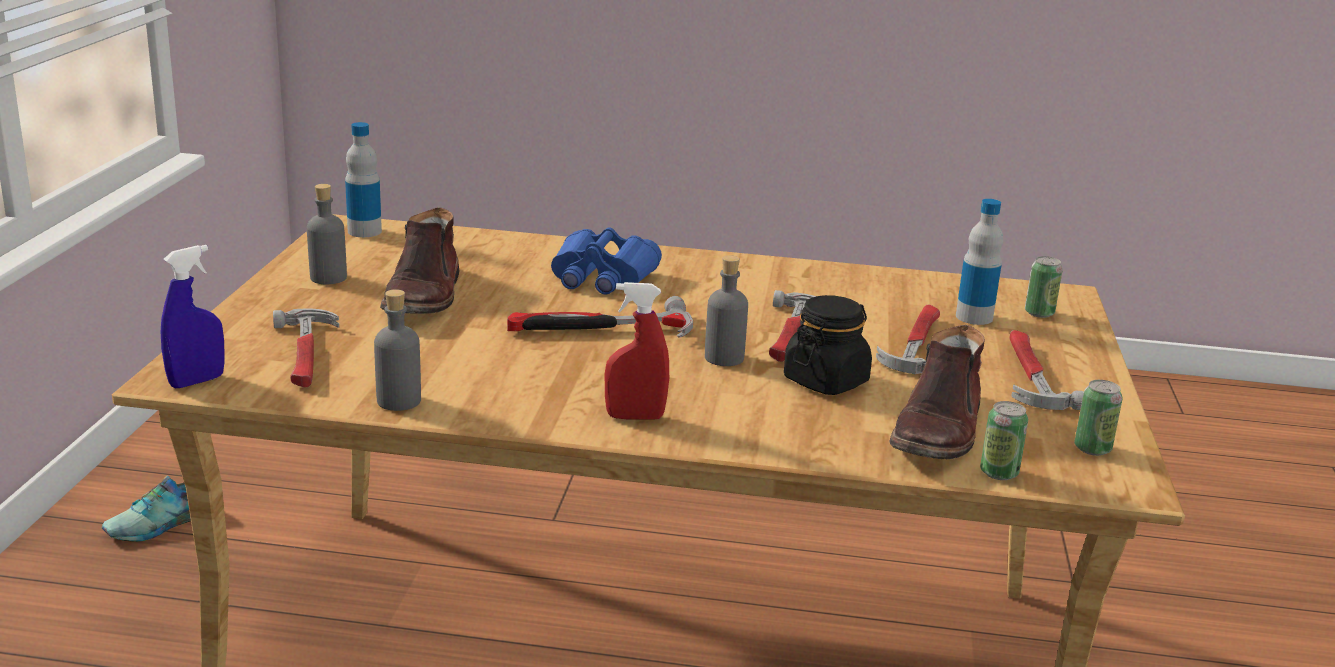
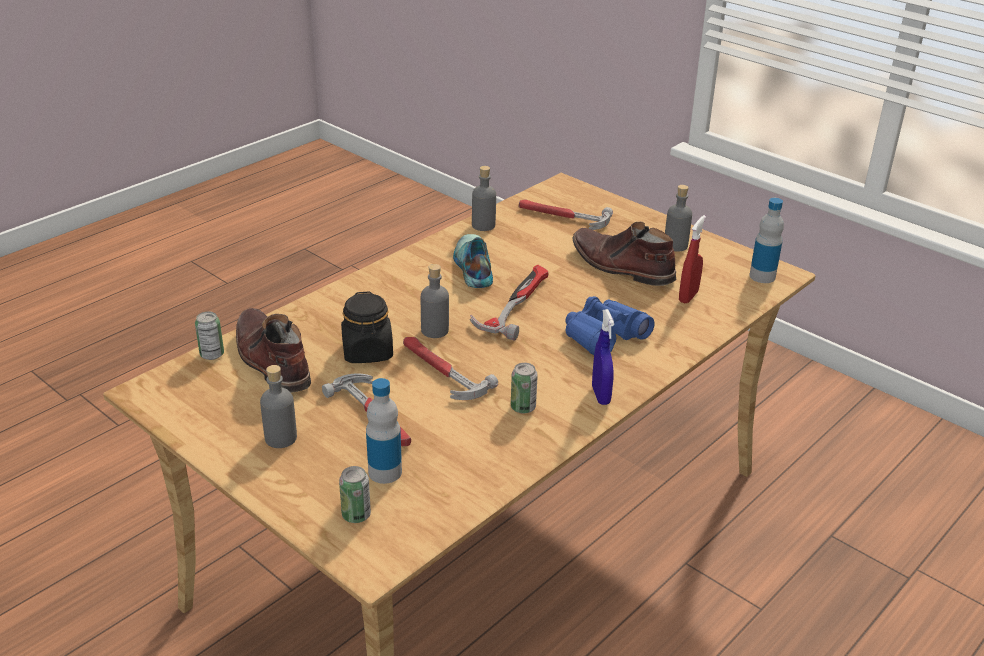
camera: 125 degrees right, 10 degrees up
(161, 524) = (777, 395): shoe -> shoe (472, 267)
(197, 381) = (554, 188): blue spray bottle -> blue spray bottle (600, 395)
(635, 417) = (397, 276): red spray bottle -> red spray bottle (688, 296)
(1030, 375) = (281, 438): hammer -> grey bottle
(1092, 449) = (185, 402): can -> can (523, 407)

